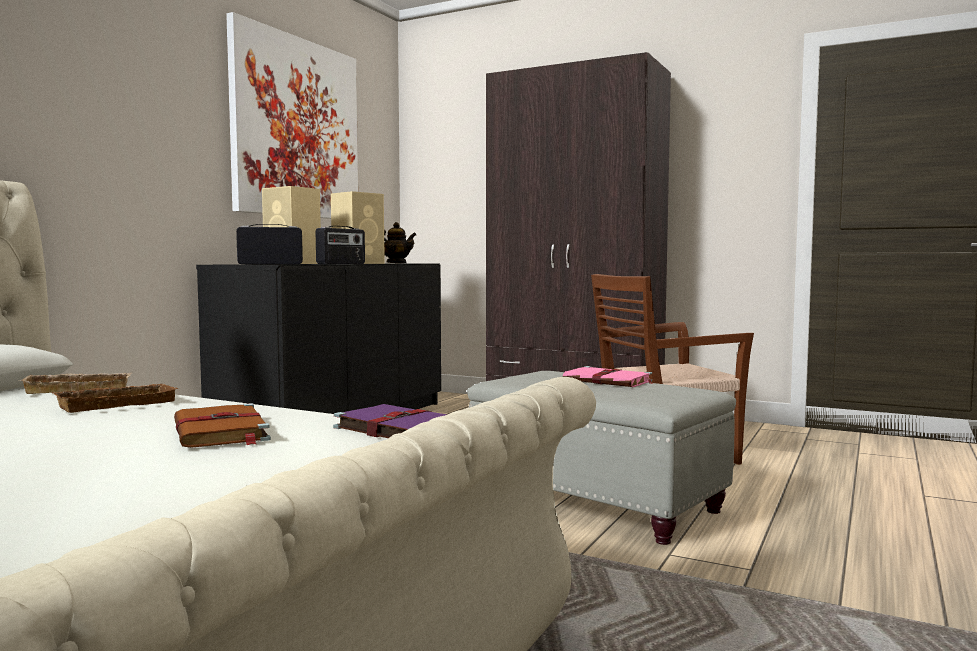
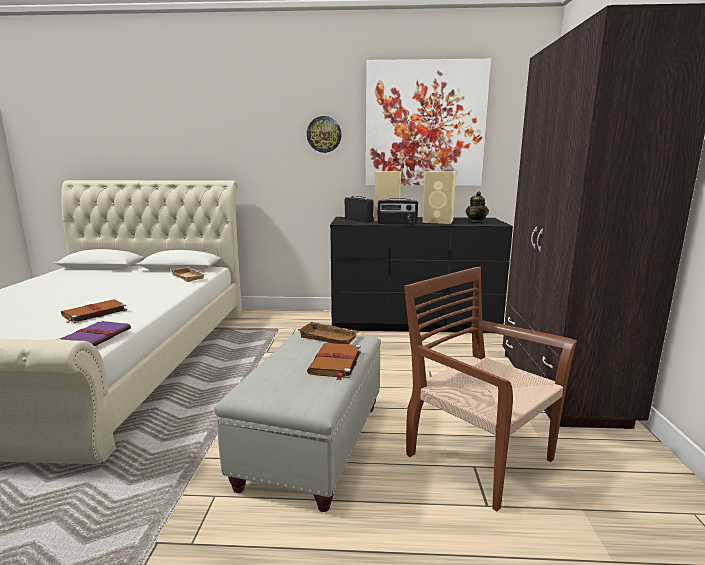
camera: 65 degrees right, 10 degrees up
(117, 403) = (157, 288): brown tray -> brown tray (330, 337)
(170, 116) = (324, 134): none -> wall clock
(609, 381) = (335, 363): pink book -> brown book

